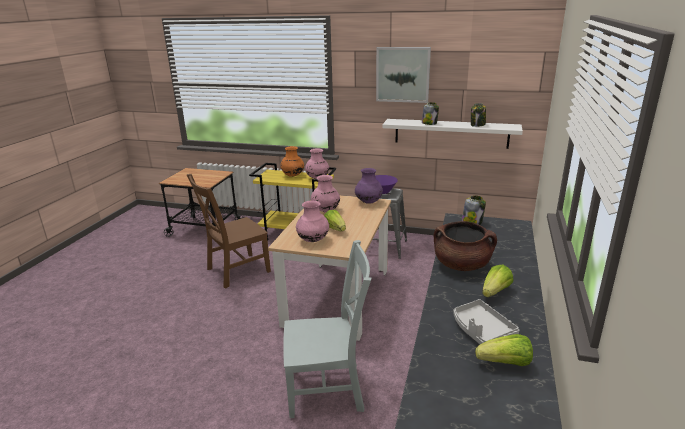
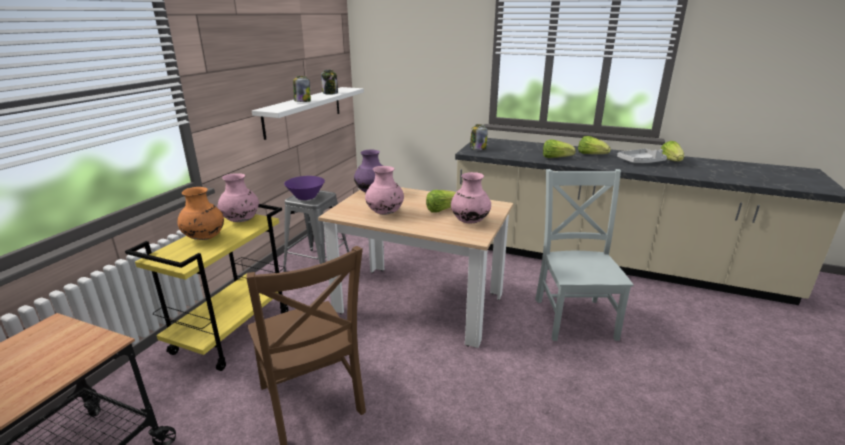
camera: 85 degrees left, 0 degrees up
(402, 74) = (256, 46): picture -> none
(462, 265) = (555, 158): brown cooking pot -> lettuce

